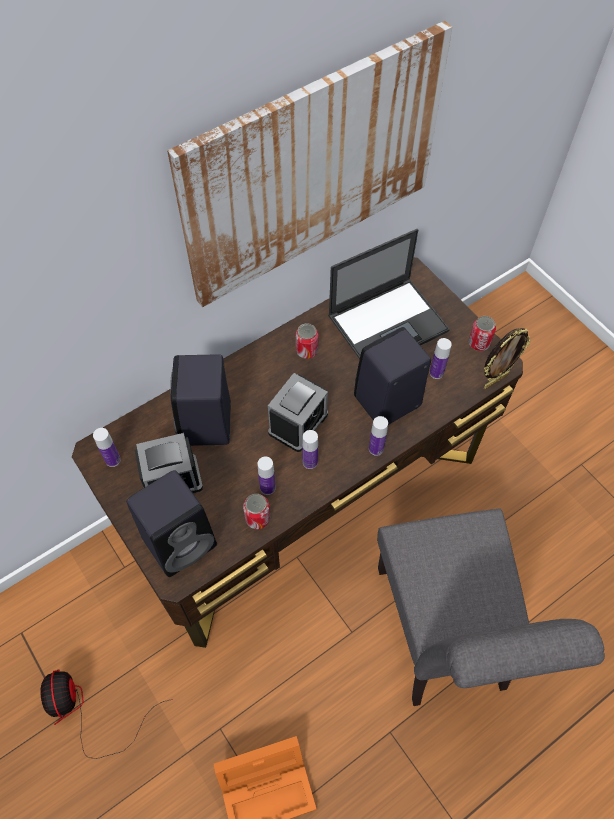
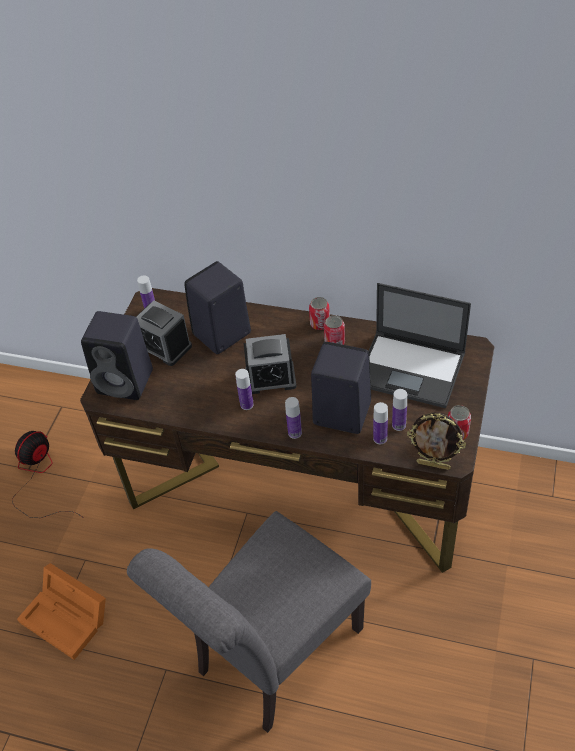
camera: 55 degrees right, 10 degrees down
(257, 518) = (178, 407): can -> can (320, 324)
(267, 487) = (205, 396): bottle -> bottle (380, 438)
(313, 168) = (385, 188): picture -> none

